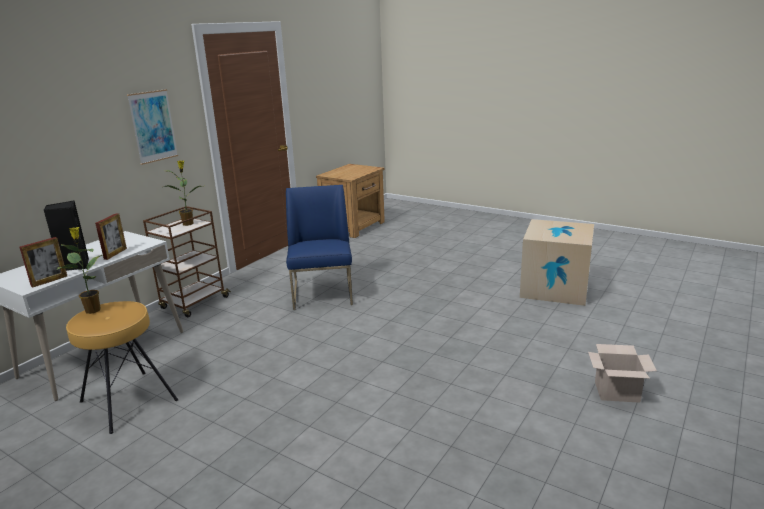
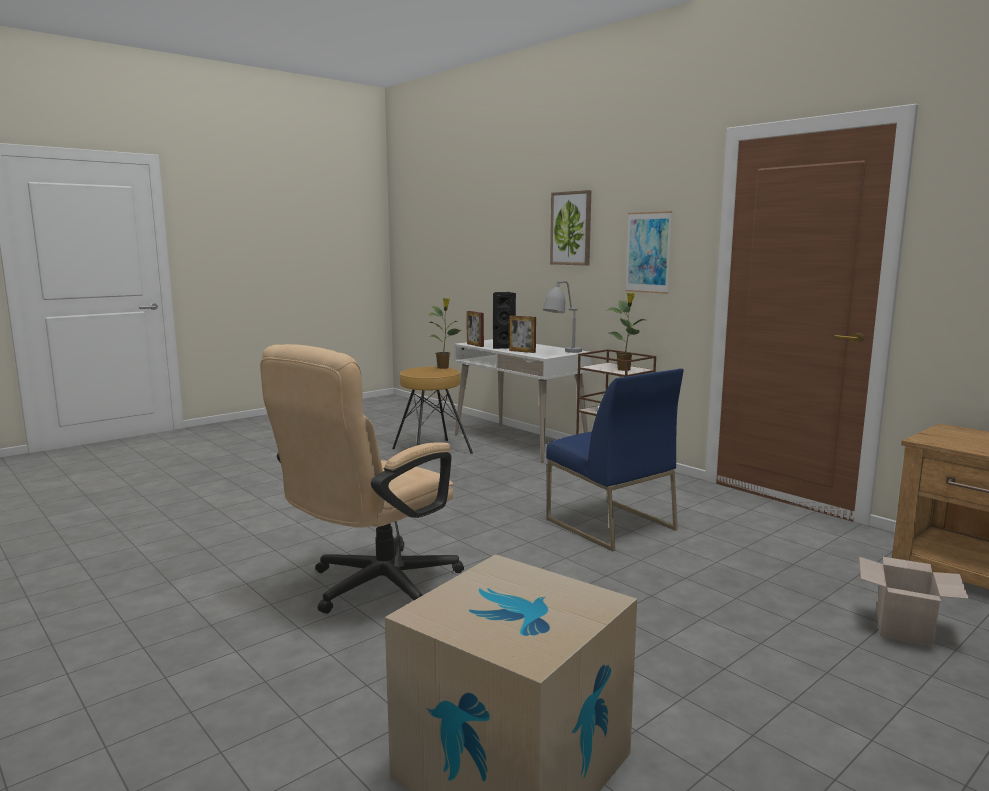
camera: 105 degrees right, 10 degrees down
(60, 118) = (571, 228): none -> picture
(134, 238) = (561, 353): none -> grey table lamp
(323, 293) = (609, 524): blue chair -> blue chair turned 45 degrees clockwise
(459, 347) = (372, 588): none -> beige office chair
(617, 391) = (115, 681): cardboard box -> cardboard box (905, 629)

